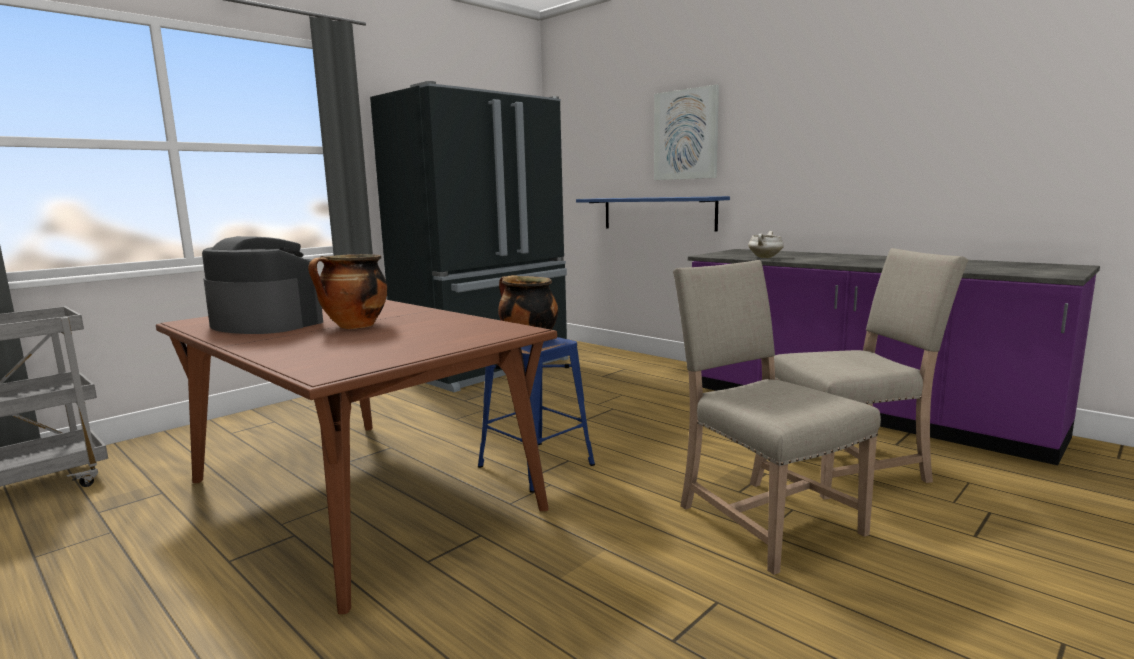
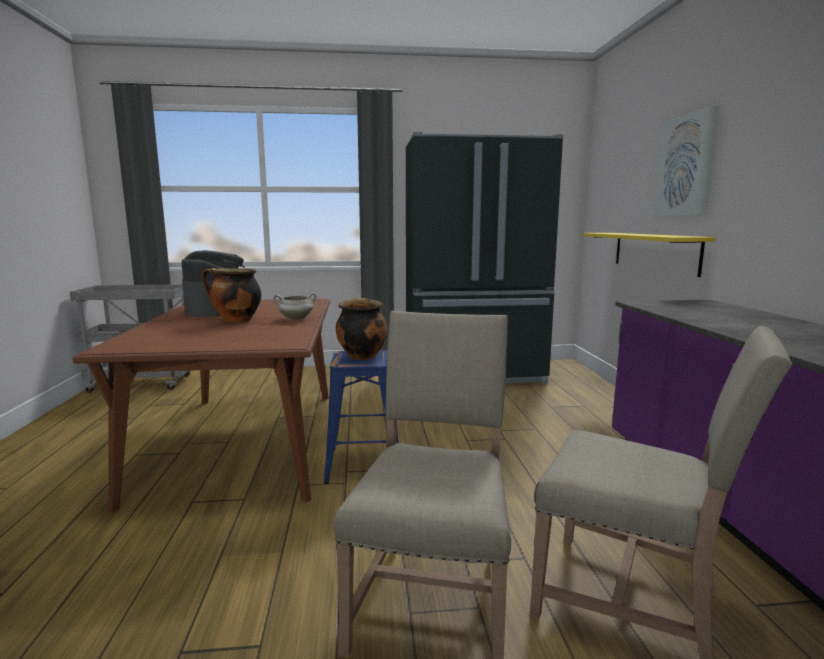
camera: 40 degrees right, 0 degrees up
(658, 213) = (654, 252): blue shelf -> yellow shelf
(765, 257) = (688, 314): white cooking pot -> white cooking pot (295, 319)

